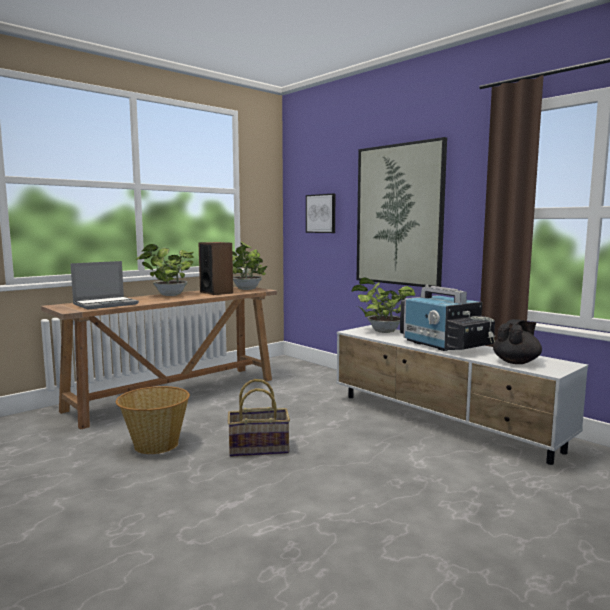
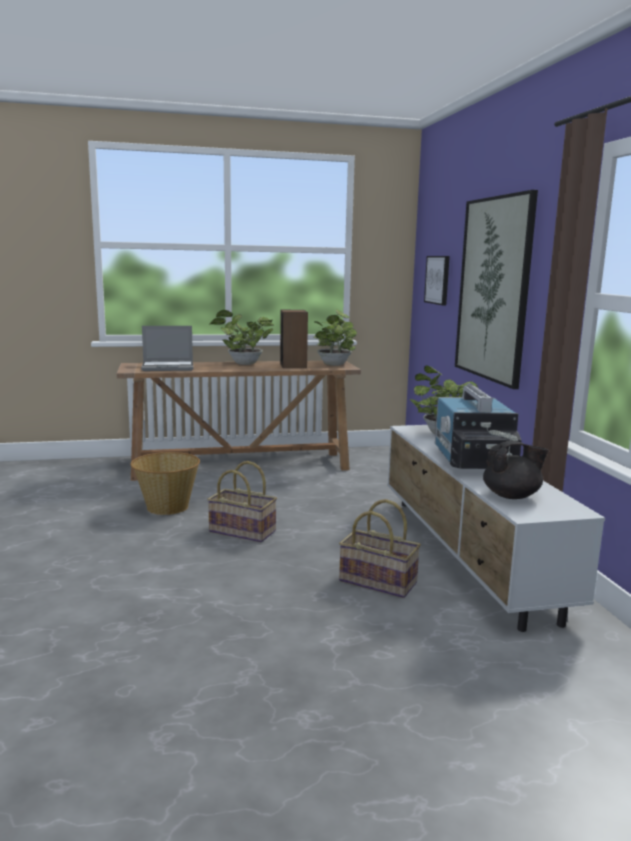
camera: 30 degrees right, 5 degrees up
(419, 458) = (379, 581): none -> basket

